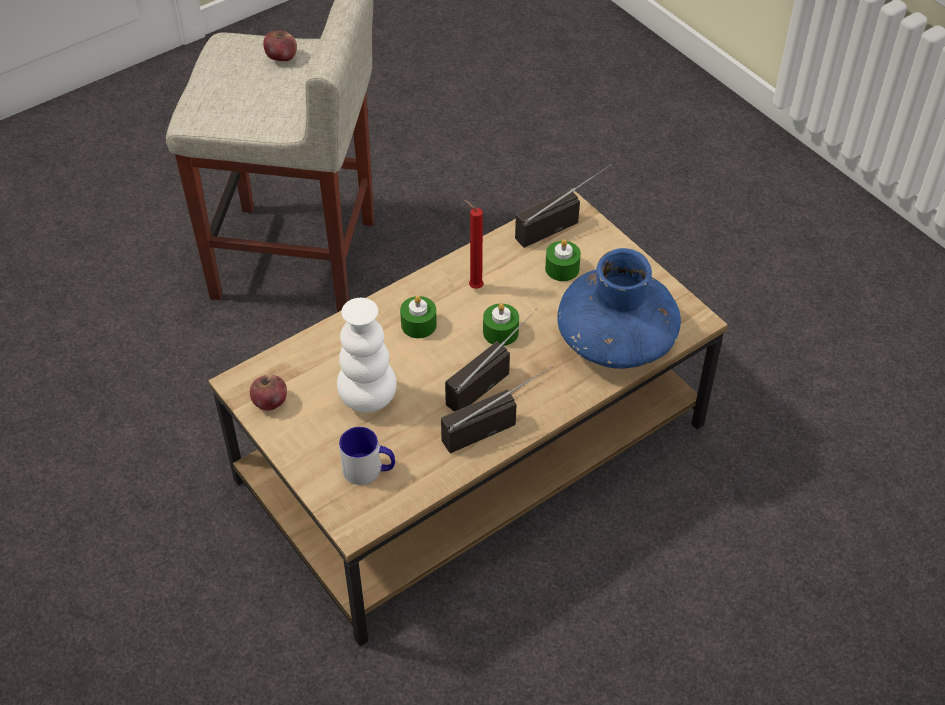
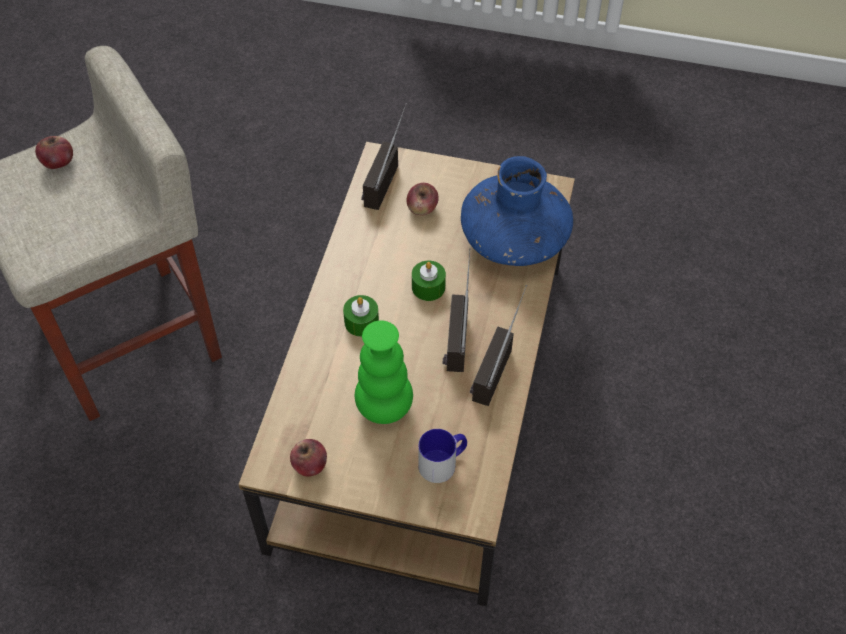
camera: 40 degrees left, 5 degrees up
(368, 399) = (384, 408): white vase -> green vase
(473, 287) = (372, 264): red candle -> none
(562, 268) = (422, 209): green candle -> apple

